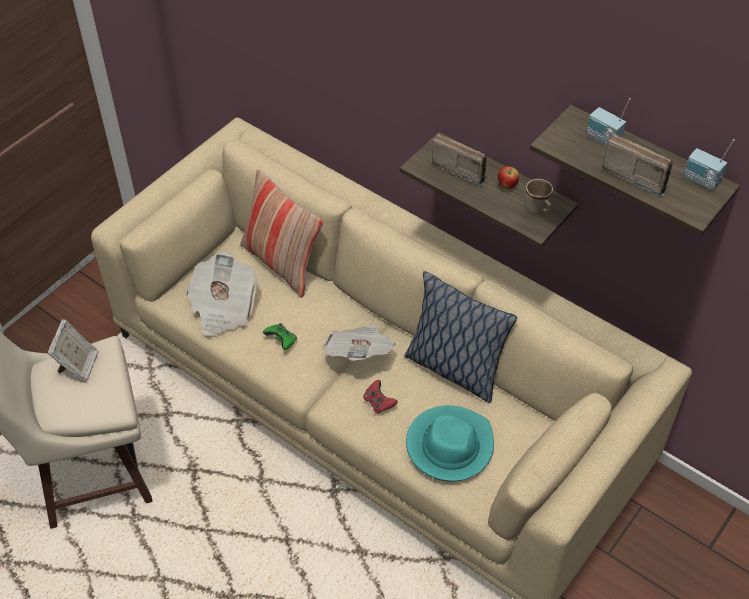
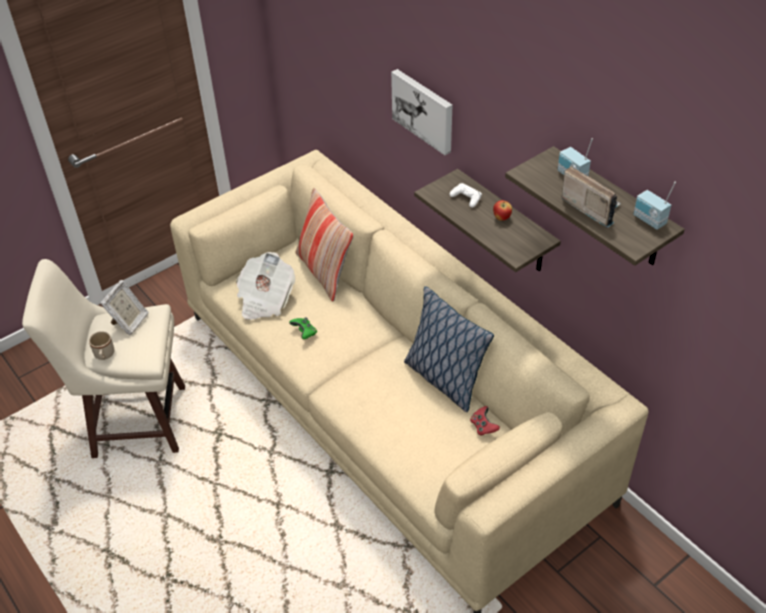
camera: 15 degrees right, 5 degrees down
(359, 354) = (366, 353): newspaper -> none
(378, 402) = (370, 395): red game controller -> red game controller (483, 427)
(391, 70) = (424, 110): none -> picture
(449, 445) = (420, 441): turquoise hat -> none
(460, 167) = (466, 198): radio -> white game controller
(538, 209) = (523, 240): beige mug -> beige mug (104, 355)

